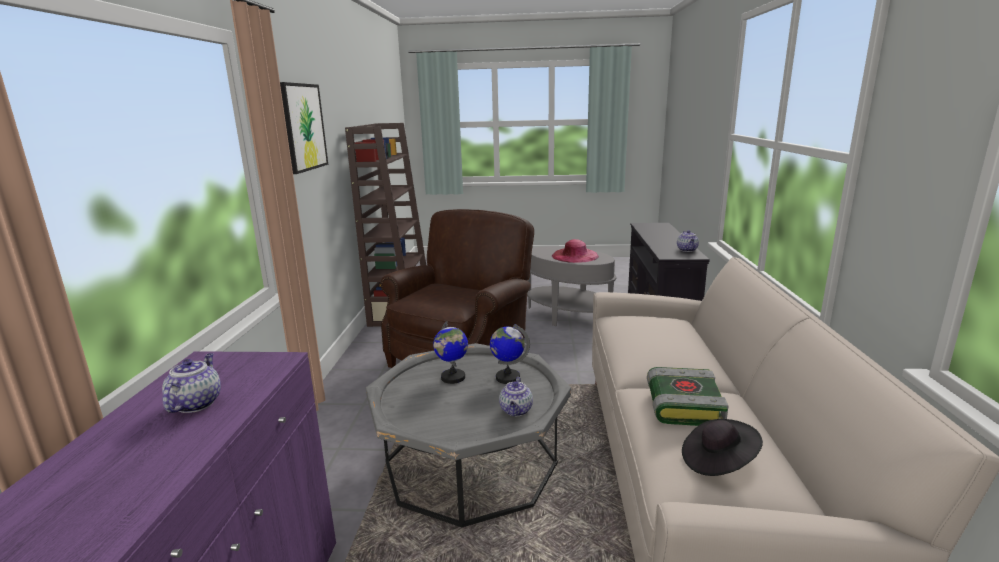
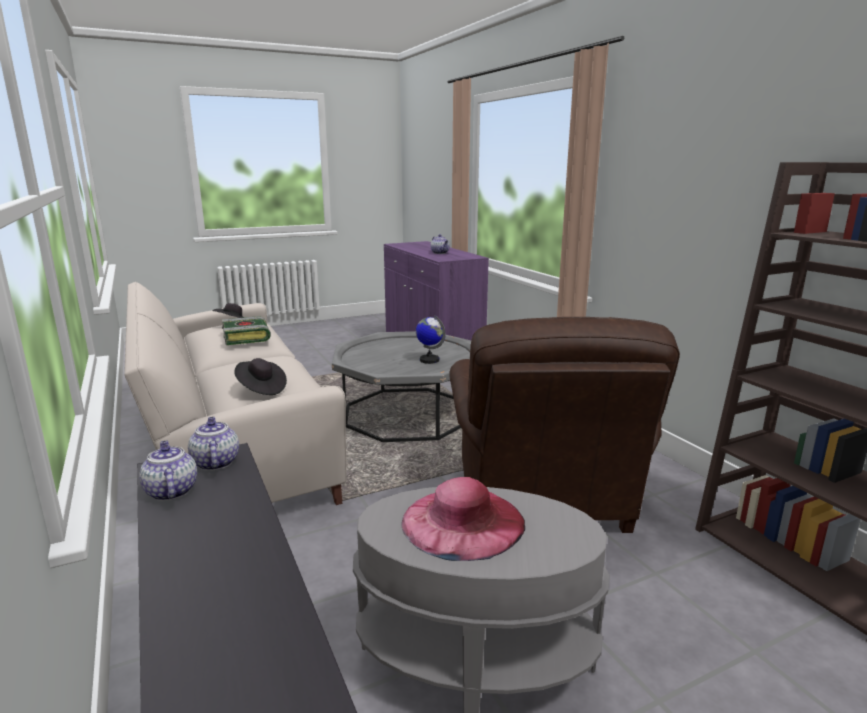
camera: 150 degrees right, 0 degrees up
(303, 127) = (688, 155): picture -> none
(507, 377) = (388, 367): globe -> none
(516, 411) = (362, 354): teapot -> teapot (215, 462)
(655, 321) = (261, 389): none -> black hat

